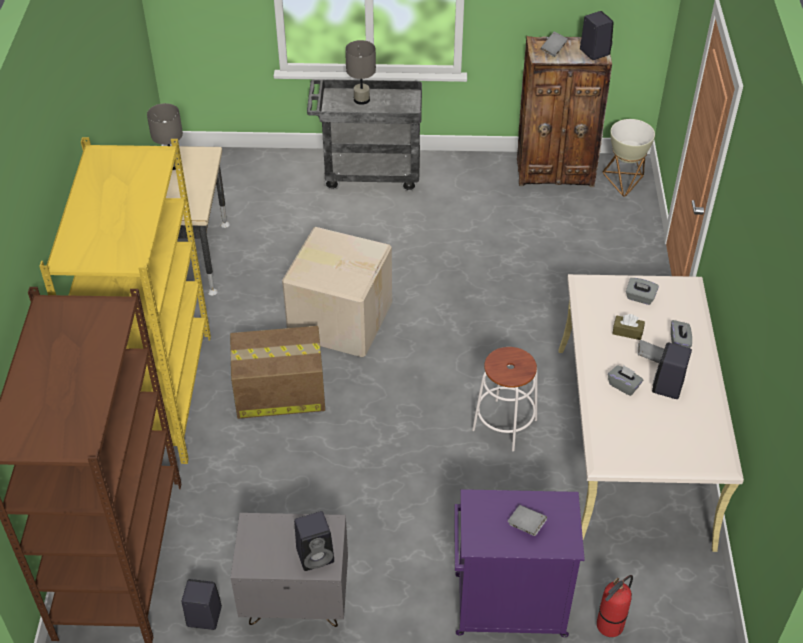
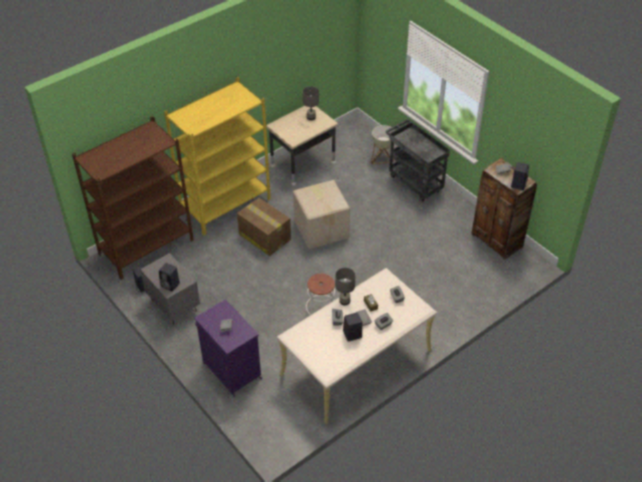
camera: 50 degrees right, 0 degrees up
(361, 99) = (418, 141): grey table lamp -> grey table lamp (344, 301)
(610, 626) = (252, 408): fire extinguisher -> none
(624, 181) = (522, 268): planter -> planter (382, 159)

